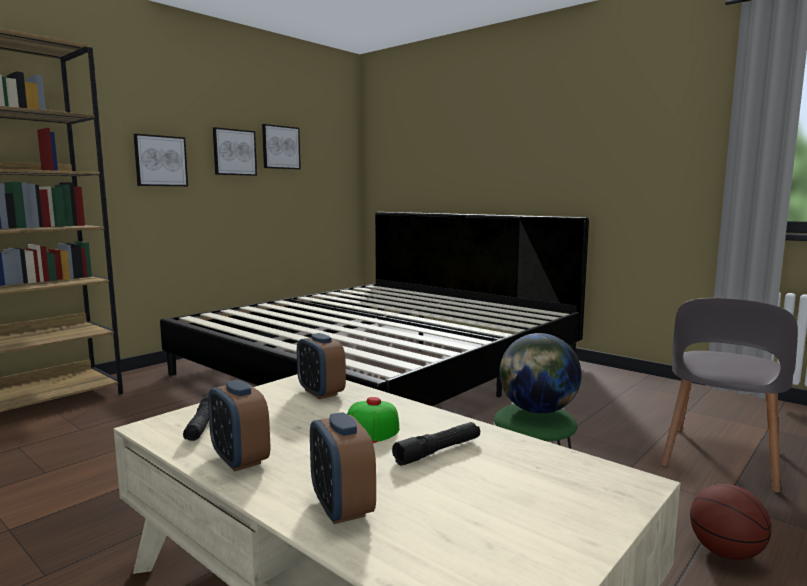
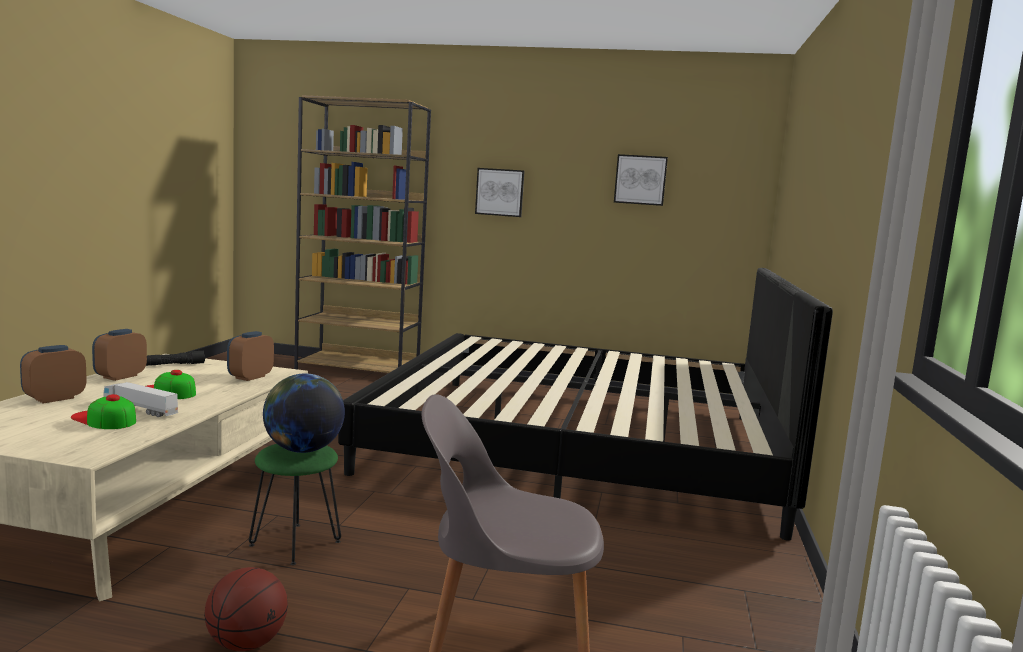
camera: 60 degrees right, 0 degrees up
(234, 152) = (579, 185): picture -> none
(438, 451) = (140, 409): black flashlight -> toy truck
(477, 472) = (104, 419): none -> cap

